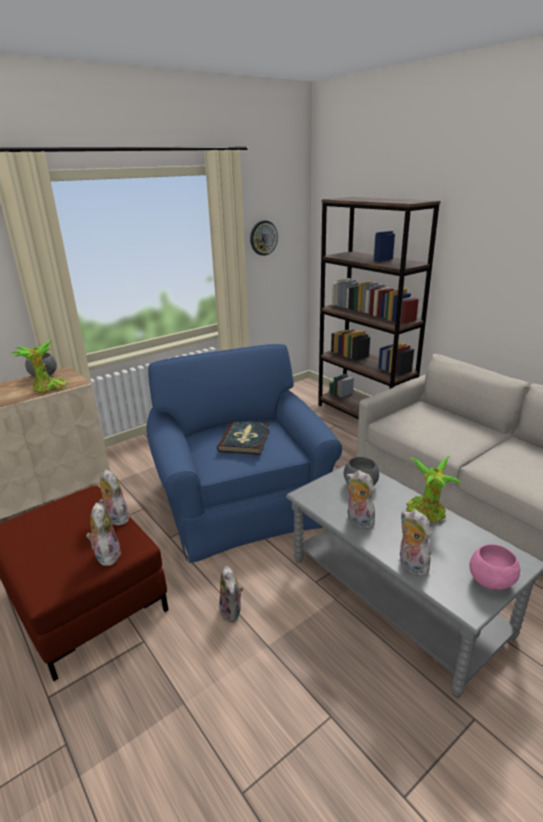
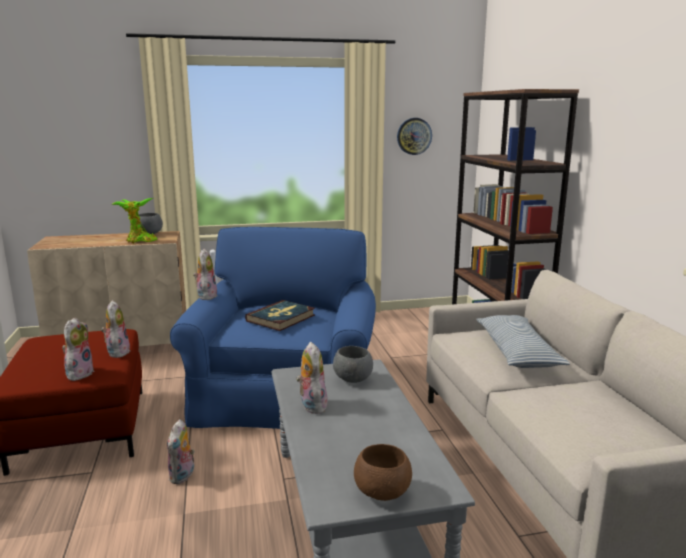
camera: 25 degrees right, 10 degrees down
(410, 565) = (315, 453): plush toy -> plush toy (206, 296)
(427, 514) = (391, 419): potted plant -> none
(446, 427) = (517, 352): none -> pillow
(491, 582) = (382, 494): pink bowl -> brown bowl

